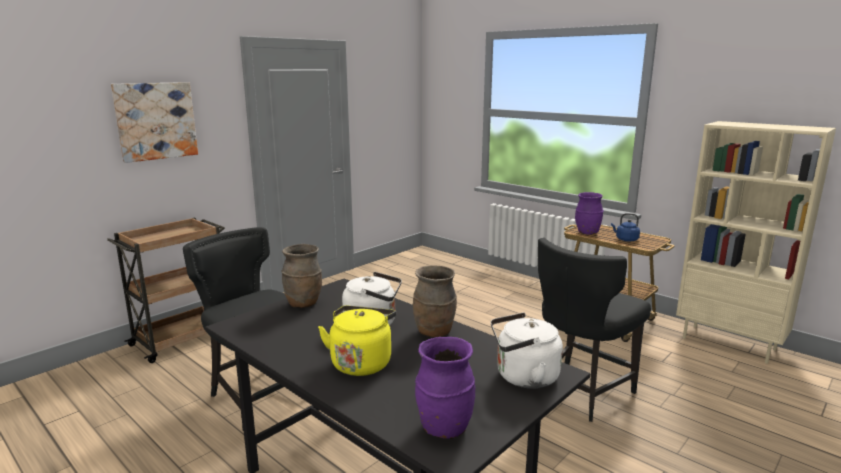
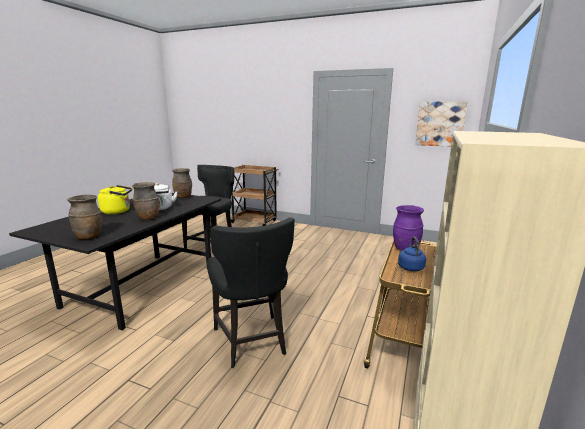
camera: 70 degrees right, 0 degrees up
(156, 121) = (266, 116): picture -> picture (440, 124)
(443, 427) = (51, 227): purple vase -> none
(523, 377) = (89, 237): white kettle -> brown vase
(580, 392) = (251, 341): black chair -> black chair turned 135 degrees counterclockwise

